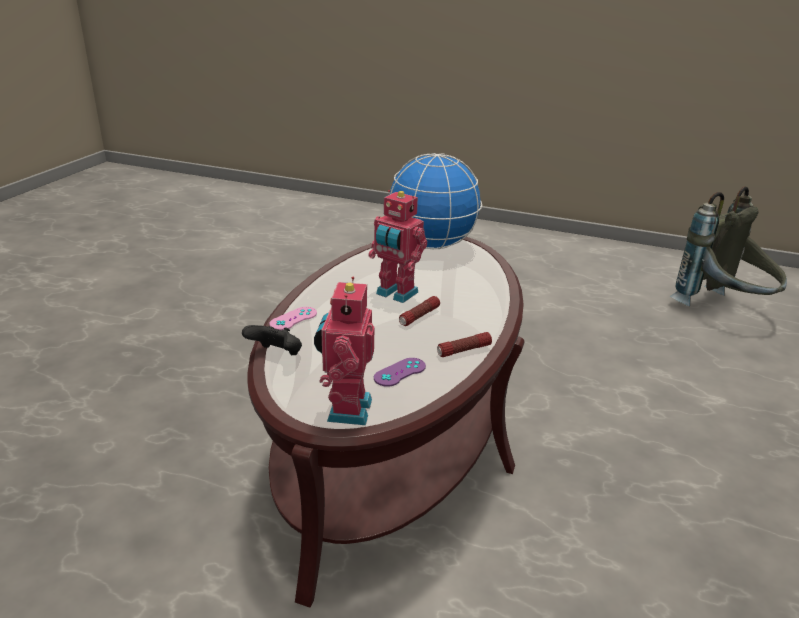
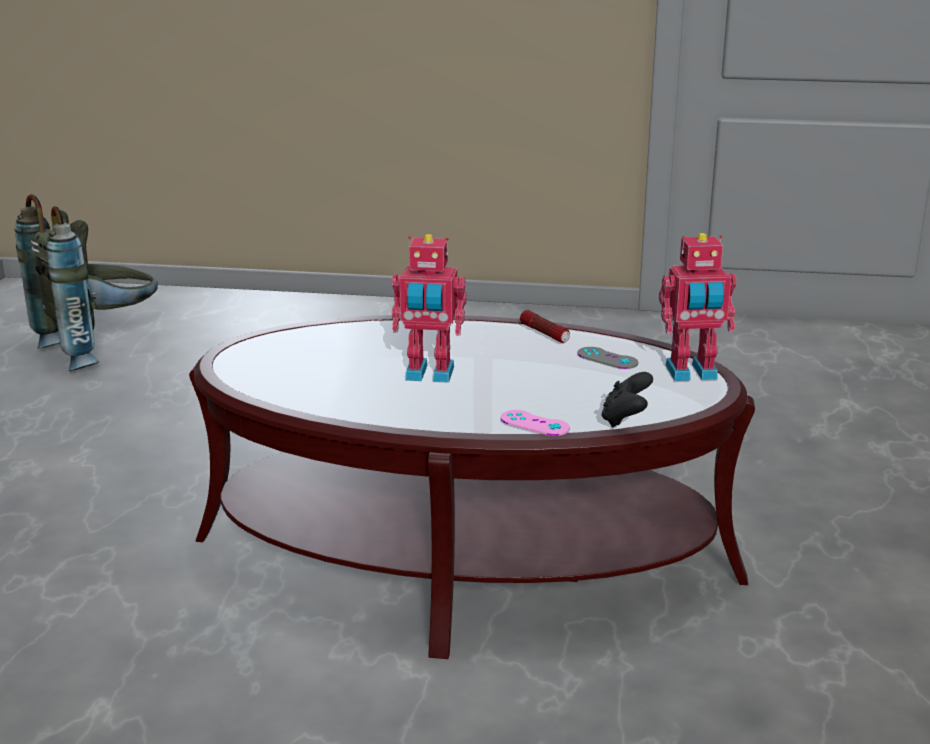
camera: 100 degrees left, 5 degrees down
(395, 294) = (429, 375): toy robot -> toy robot turned 75 degrees clockwise
(400, 372) = (607, 358): purple game controller -> grey game controller
(419, 316) = (482, 358): flashlight -> none
(432, 245) = (257, 364): globe -> none

